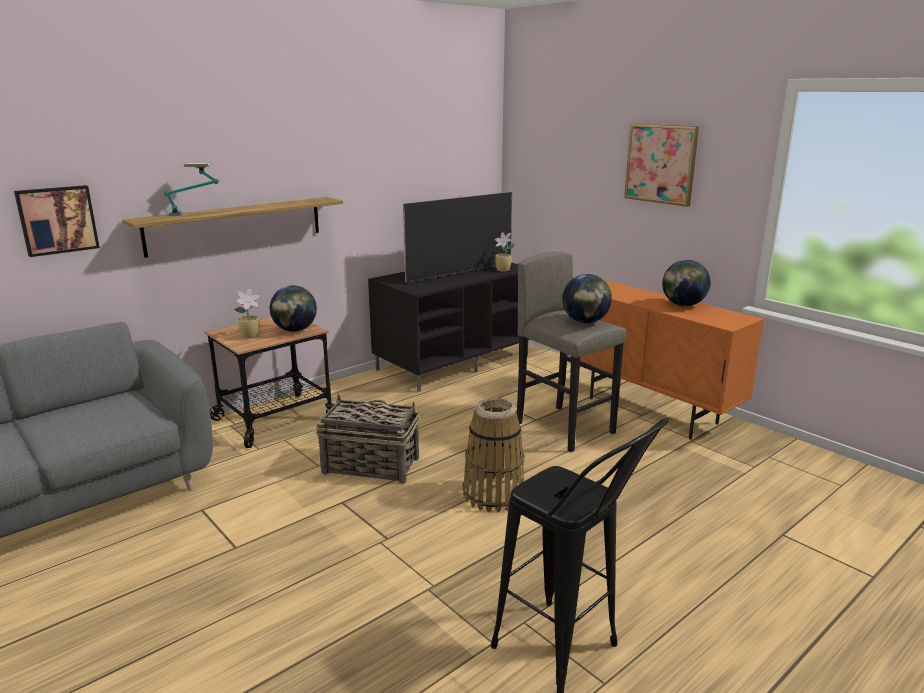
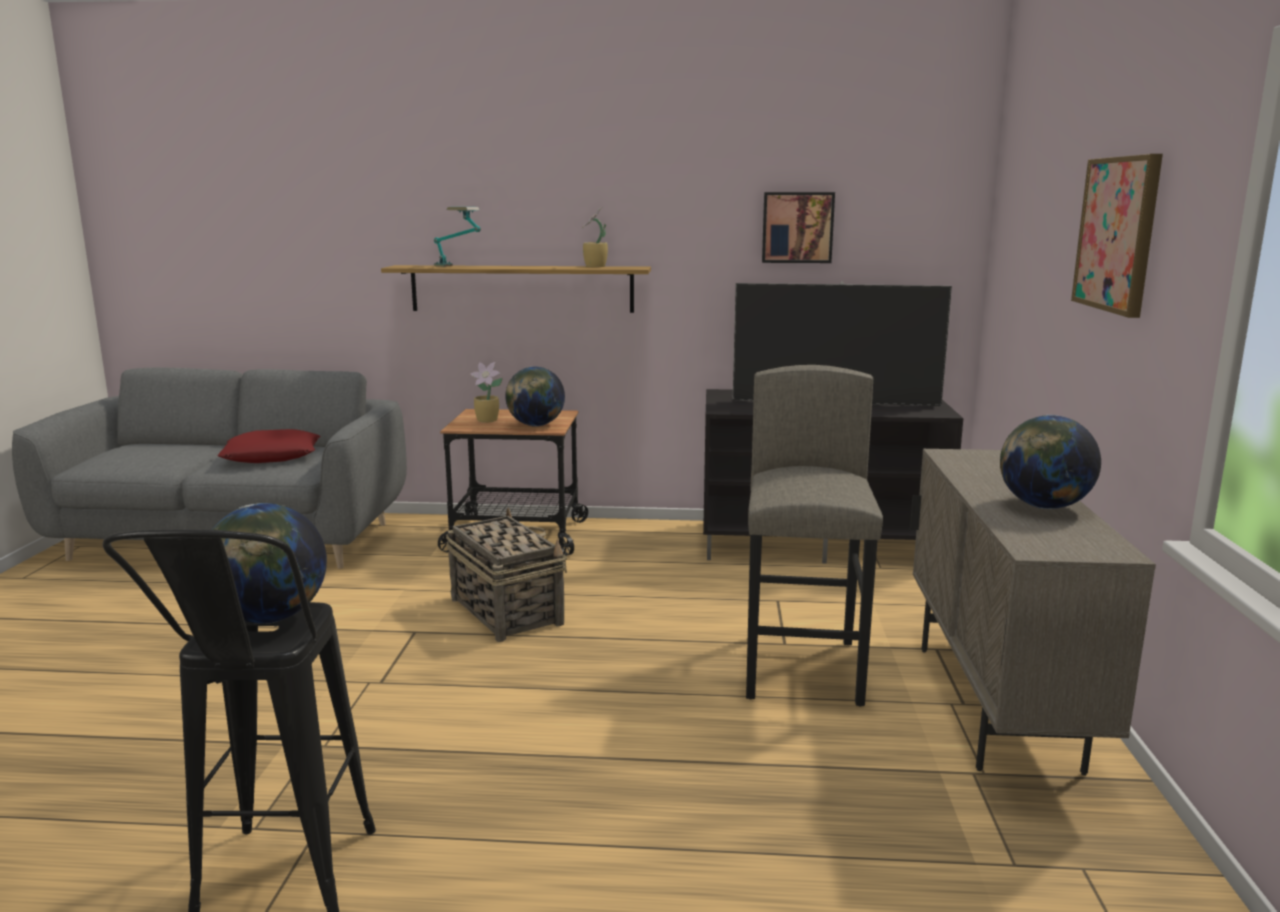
camera: 45 degrees right, 5 degrees down
(57, 220) = (333, 258): picture -> picture (797, 227)
(94, 416) = (272, 456): none -> red pillow
(493, 495) = (556, 697): basket -> none
(503, 270) = (905, 412): potted plant -> potted plant (595, 266)
(585, 322) = (816, 487): globe -> globe (270, 618)
(652, 411) = (995, 706): orange cabinet -> beige cabinet

